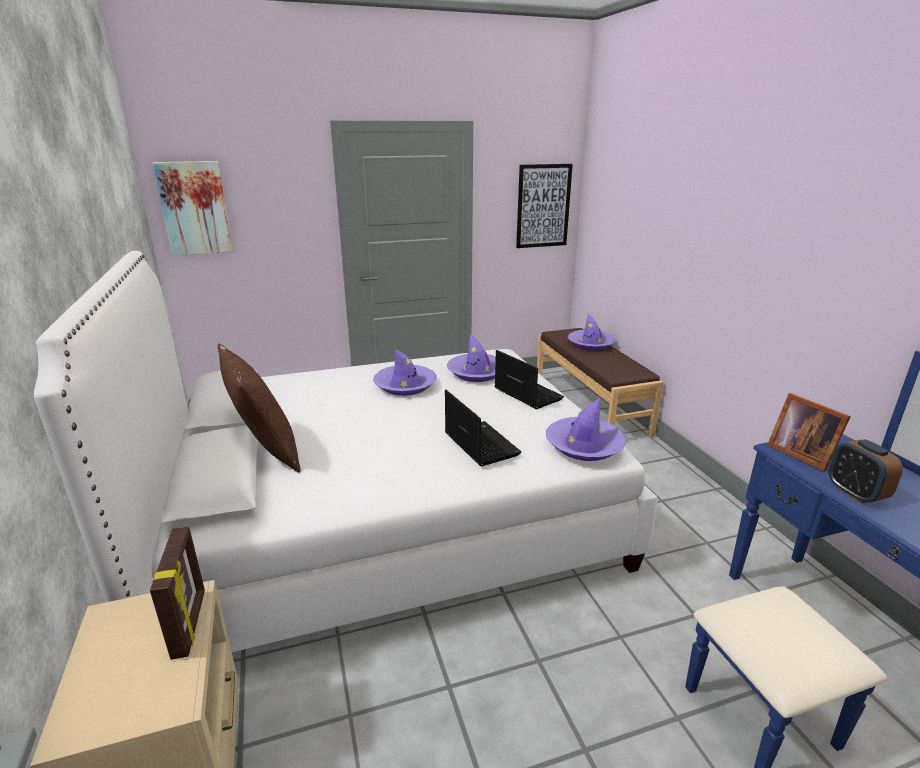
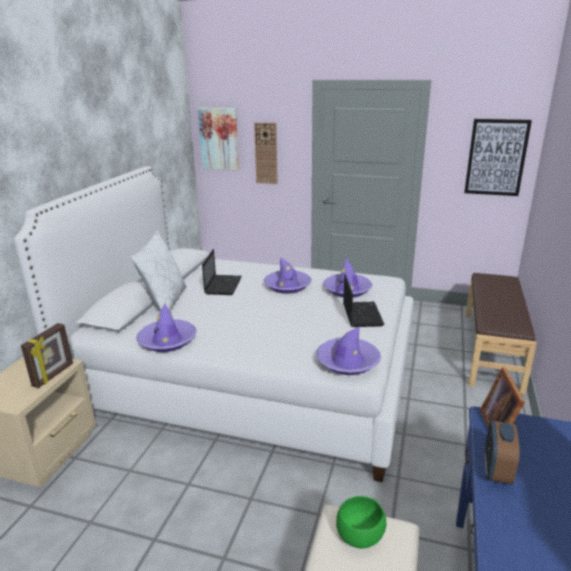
camera: 35 degrees right, 0 degrees up
(265, 450) = (164, 302): brown pillow -> white pillow
(273, 224) = (266, 153): none -> wall clock
(479, 444) = (279, 337): laptop -> laptop (223, 285)
(590, 344) = (504, 293): purple hat -> purple hat (167, 341)
(773, 625) = (359, 537): none -> green bowl

